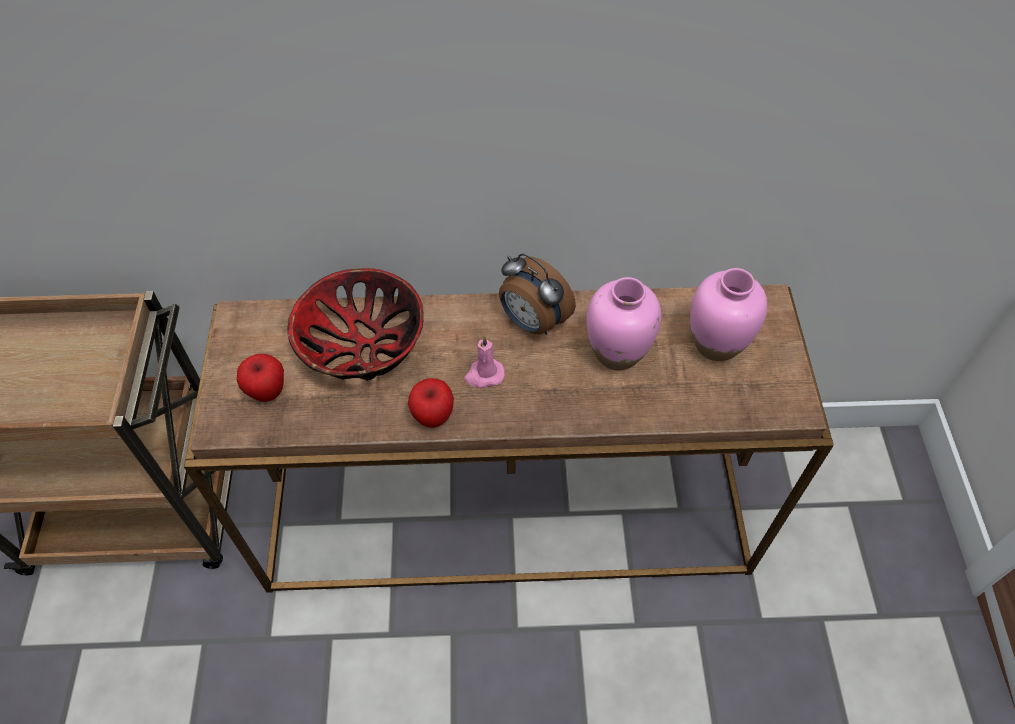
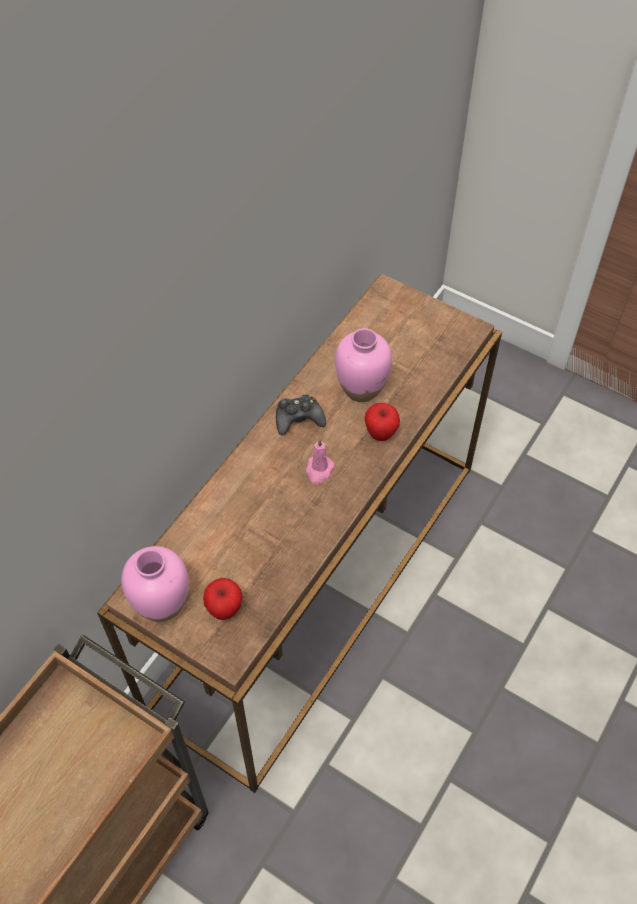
camera: 55 degrees left, 0 degrees up
(361, 345) = (232, 529): bowl -> none
(433, 417) = (329, 518): apple -> apple (380, 433)
(532, 322) = (298, 419): alarm clock -> black game controller
(716, 344) = (396, 336): pink vase -> pink vase (161, 604)

